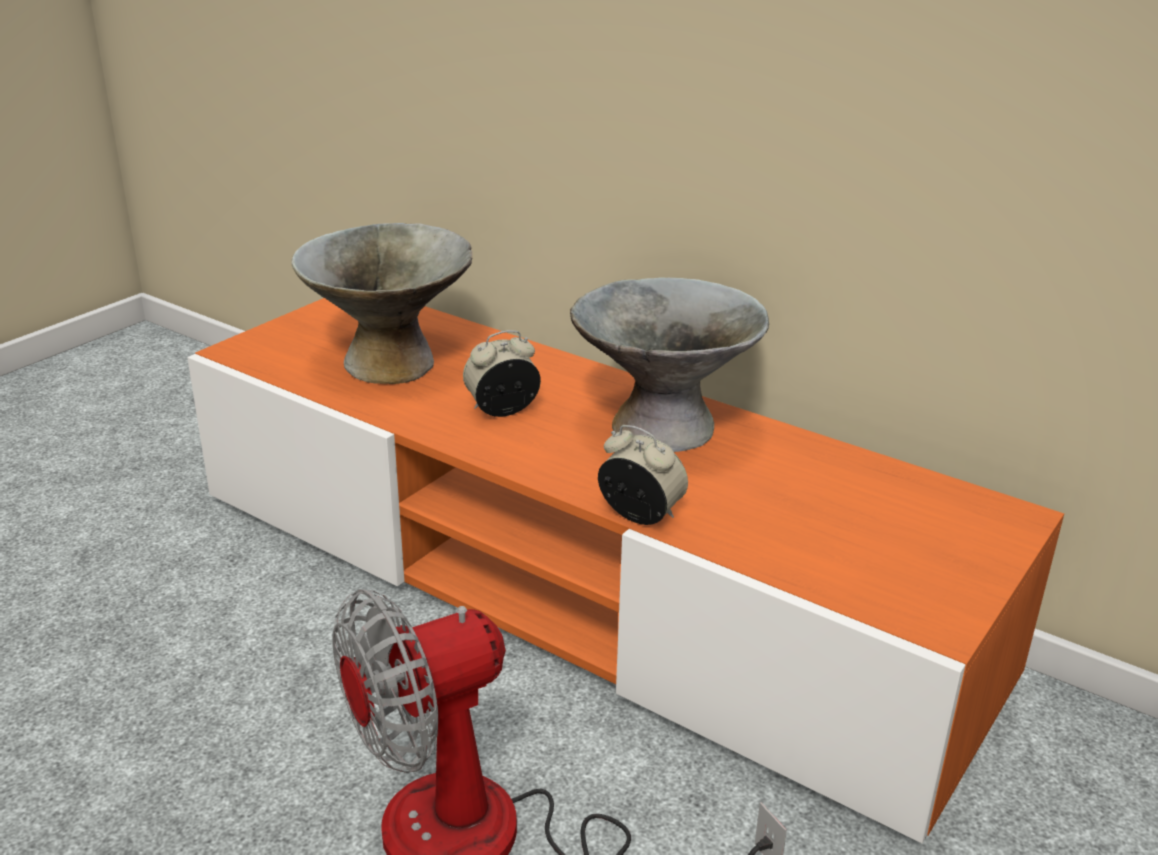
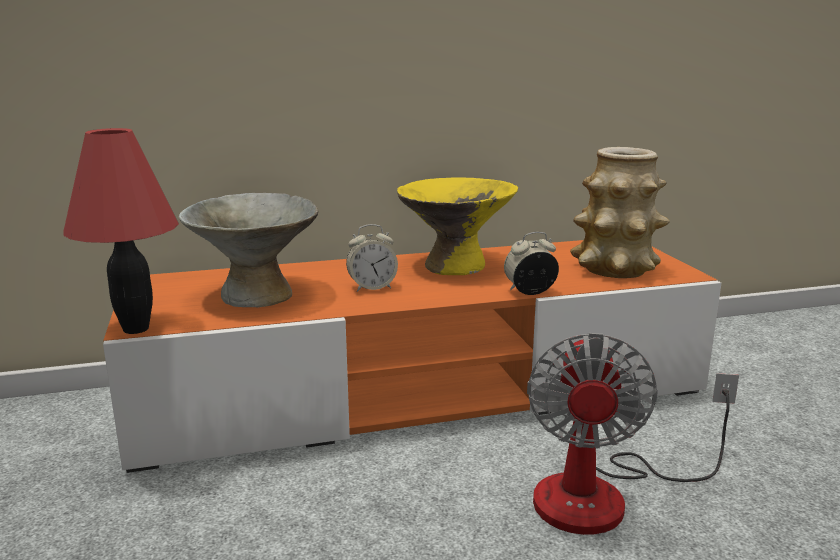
camera: 50 degrees left, 10 degrees down
(234, 353) = (137, 328): none -> red table lamp
(502, 411) = (372, 287): alarm clock -> alarm clock turned 120 degrees counterclockwise
(663, 429) = (455, 266): grey bowl -> yellow bowl
(852, 550) = (615, 269): none -> vase

